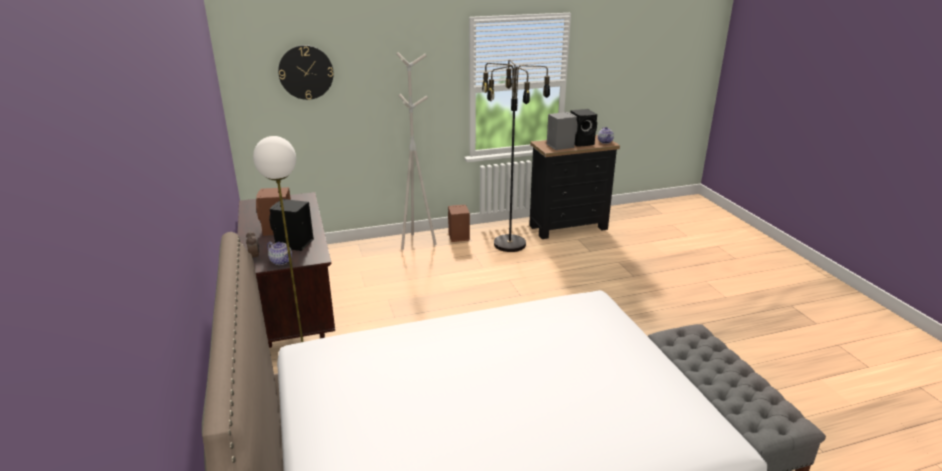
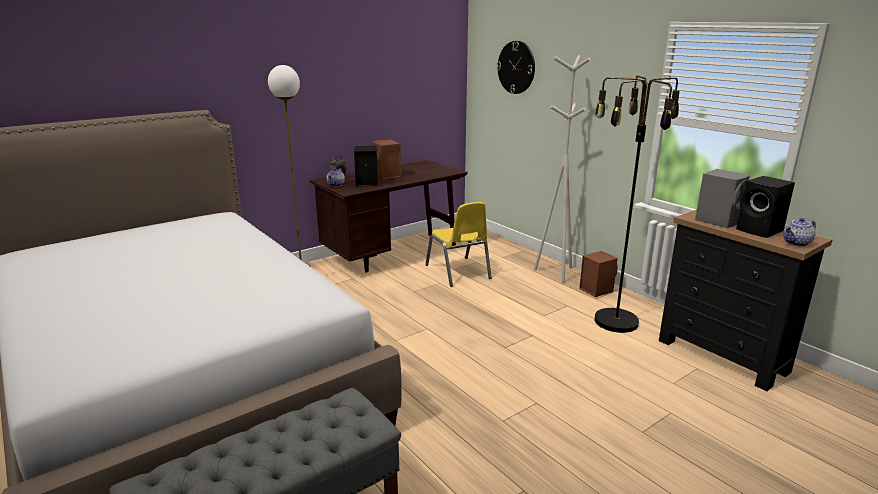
camera: 70 degrees right, 5 degrees down
(373, 285) = (458, 272): none -> yellow chair

